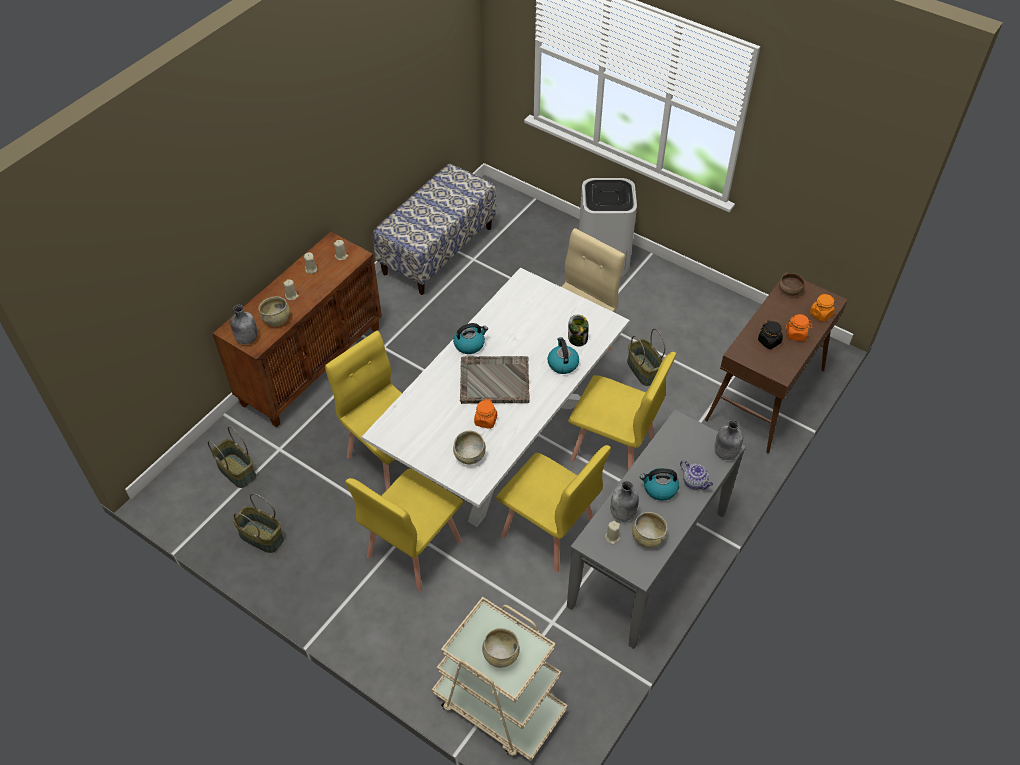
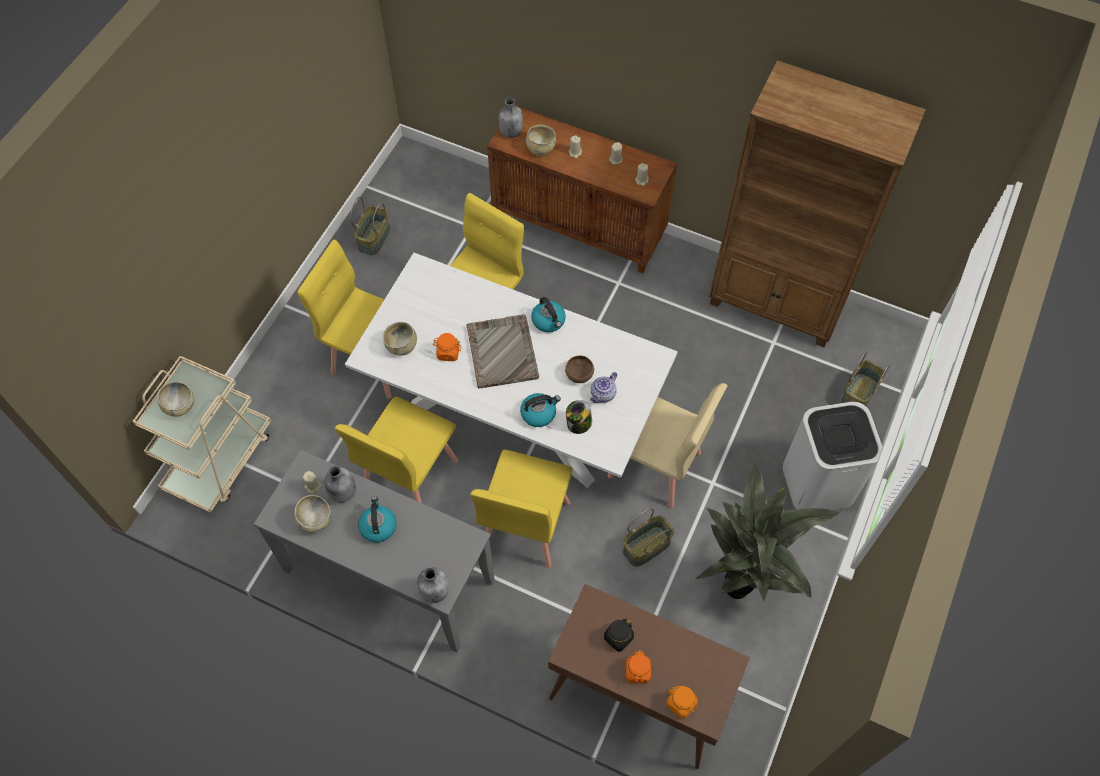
camera: 80 degrees right, 10 degrees up
(237, 471) = (442, 201): basket -> basket (859, 394)
(437, 250) = (777, 304): bench -> brown bookcase
(683, 318) = (742, 586): none -> potted plant
(695, 482) = (391, 561): teapot -> teapot (603, 395)
(789, 291) = (714, 662): brown bowl -> brown bowl (578, 374)

